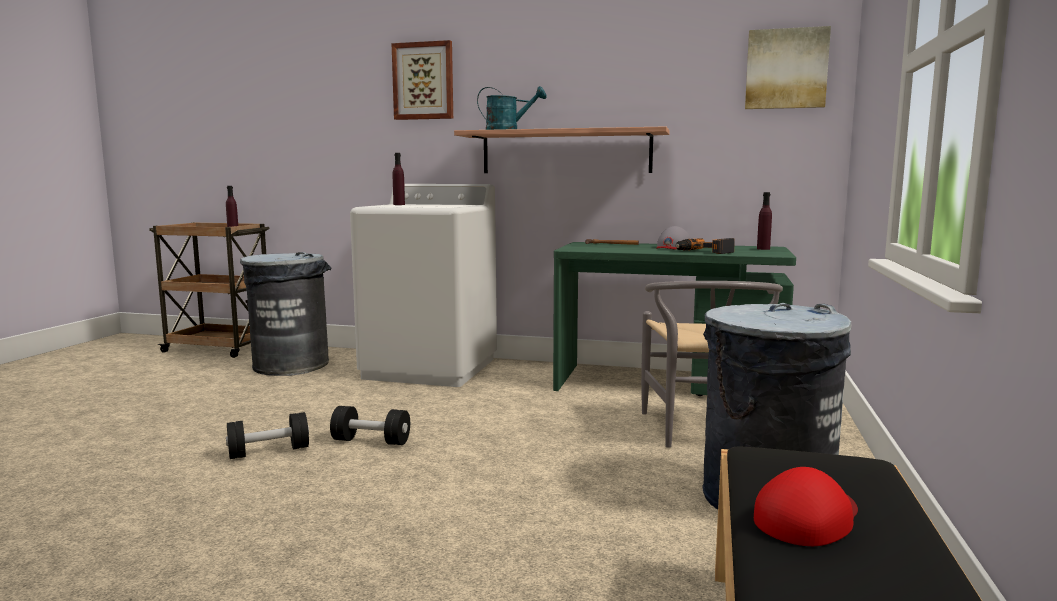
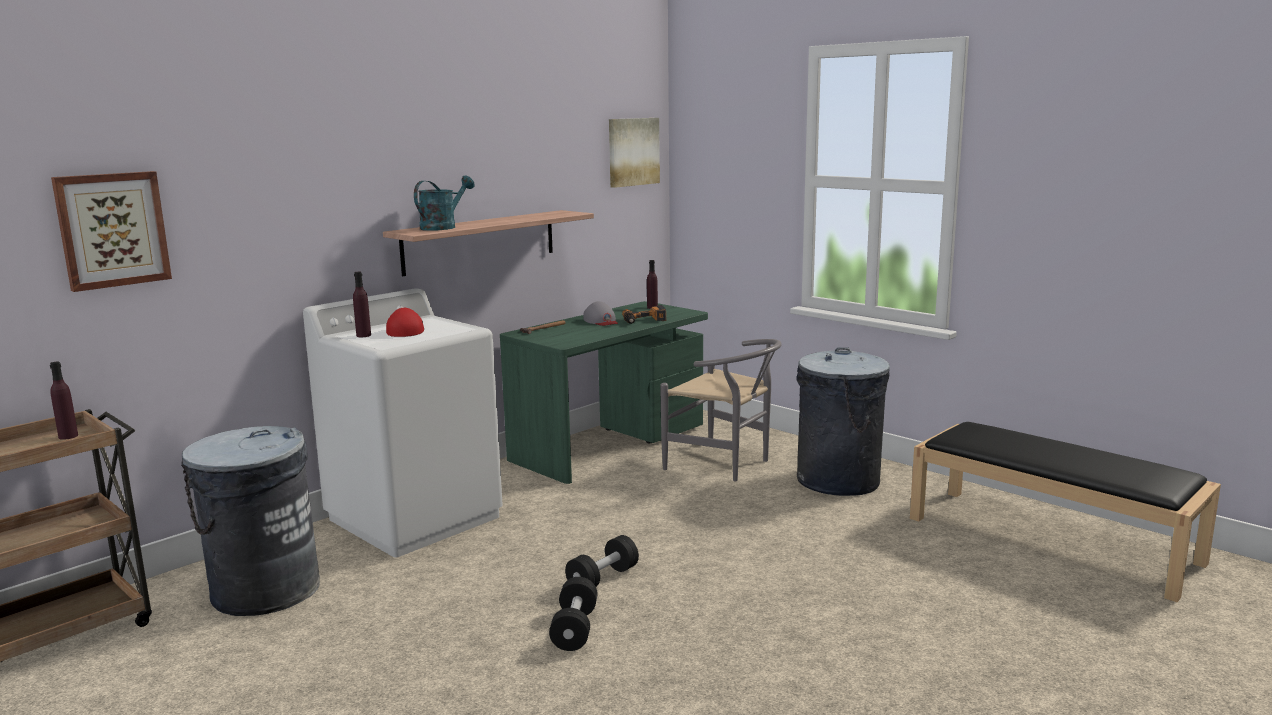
camera: 60 degrees left, 5 degrees up
(423, 81) = (321, 171): picture -> picture (112, 229)
(808, 518) = (1028, 450): red cap -> red cap (405, 330)

